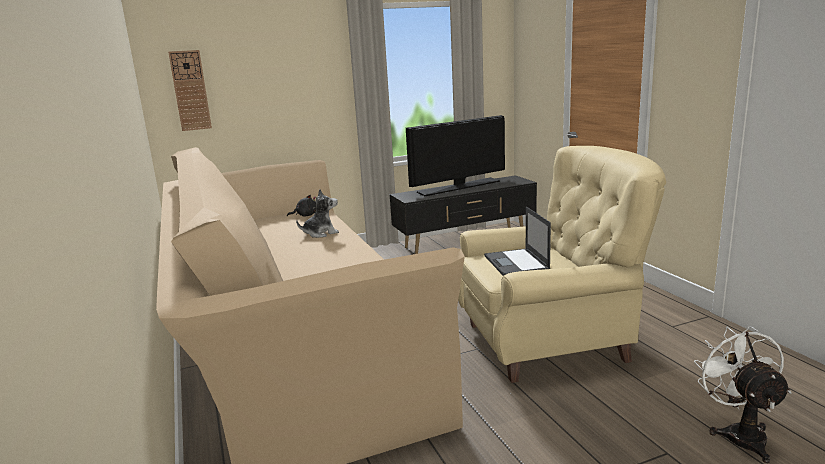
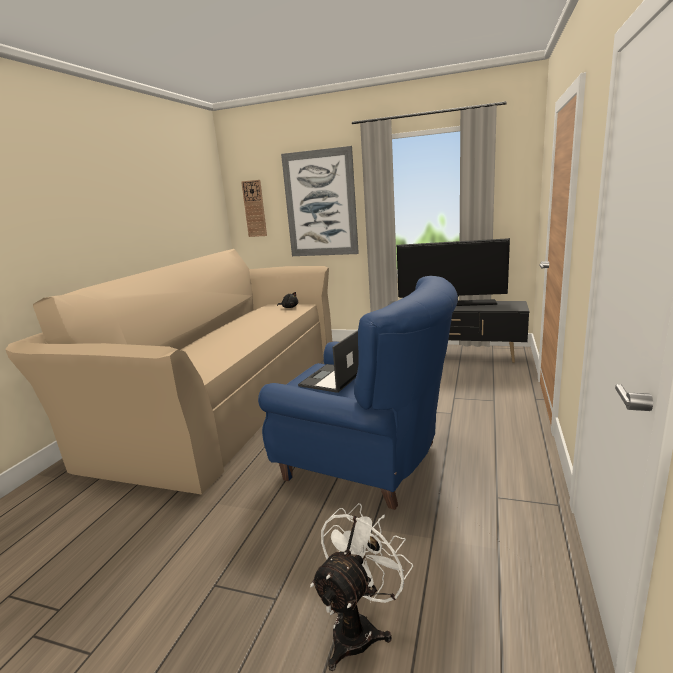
camera: 40 degrees right, 0 degrees up
(290, 83) = (320, 204): none -> picture
(320, 233) = (263, 322): plush toy -> none
(552, 341) = (368, 461): beige armchair -> blue armchair

